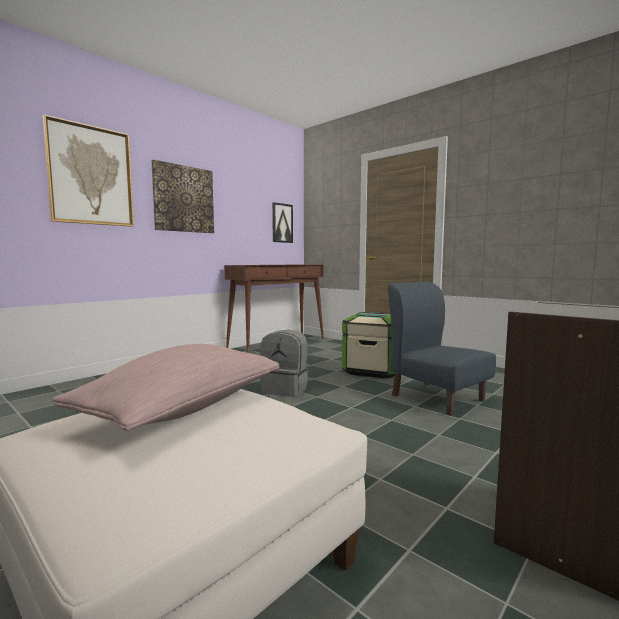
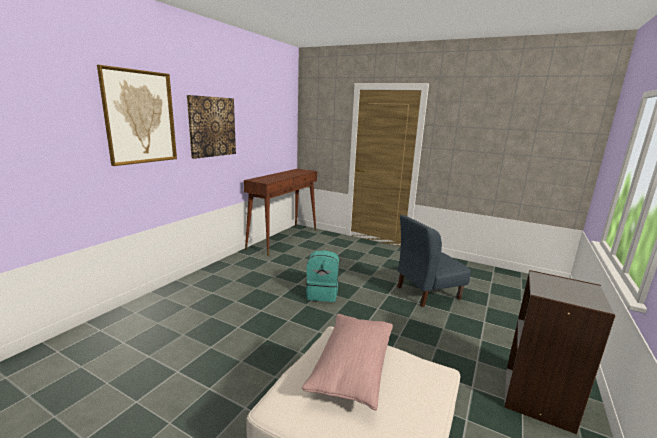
camera: 15 degrees left, 10 degrees up
(282, 223) = (282, 135): picture -> none
(285, 389) = (322, 294): grey backpack -> turquoise backpack
(373, 370) = (372, 267): storage box -> none
(436, 397) = (427, 292): blue chair -> blue chair turned 60 degrees counterclockwise

